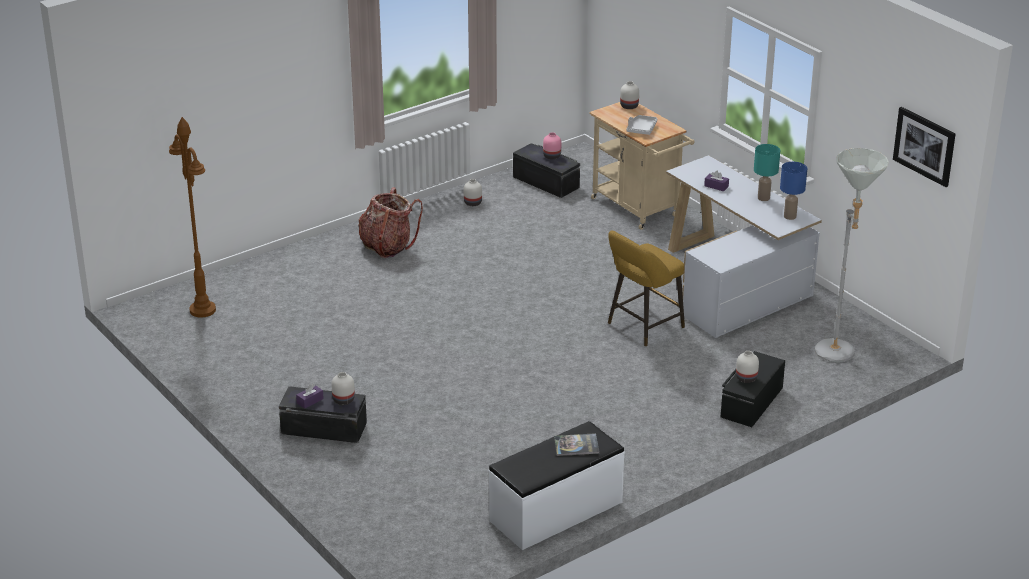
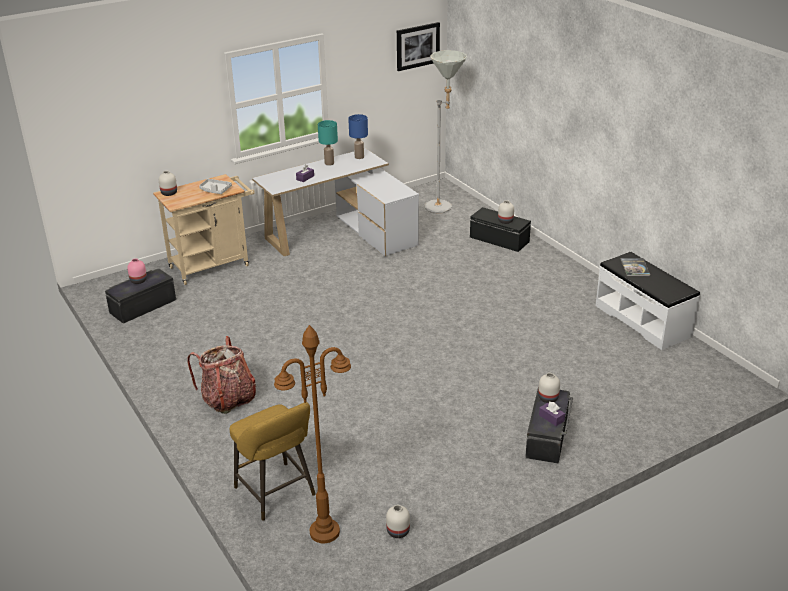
camera: 85 degrees left, 0 degrees up
(472, 203) = (162, 347): white vase -> white vase (397, 532)
(642, 327) = (398, 273): yellow stool -> yellow stool (277, 494)

